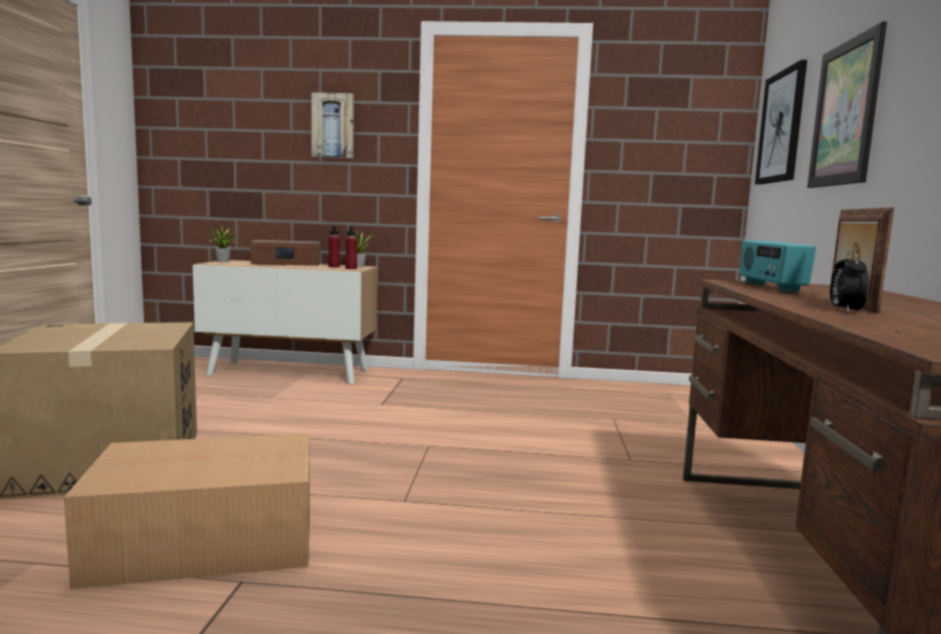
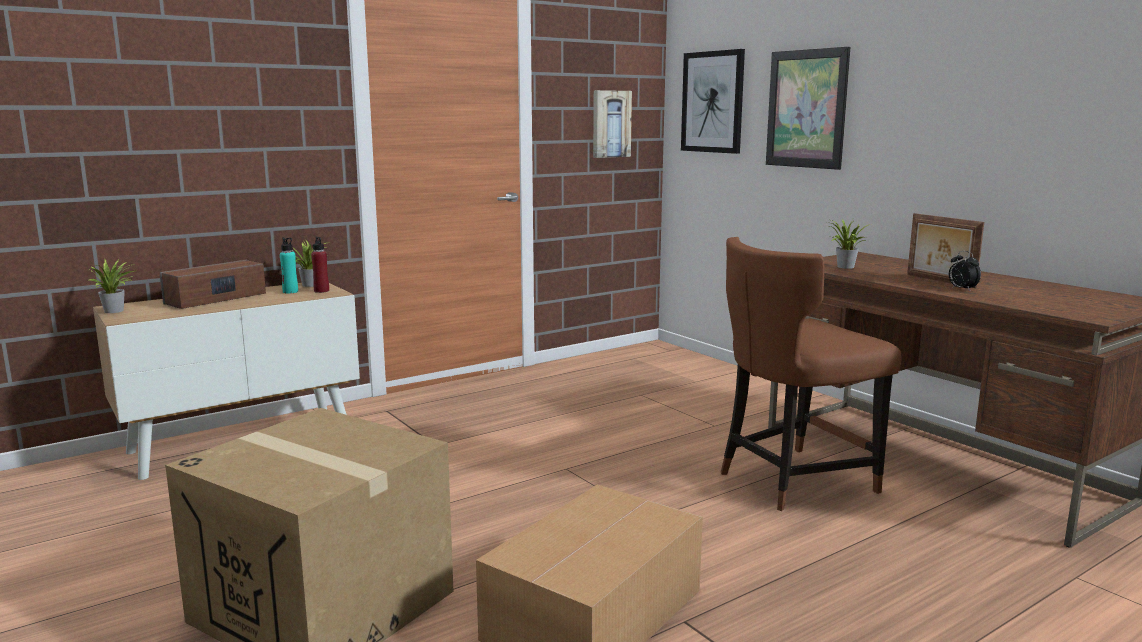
camera: 40 degrees left, 5 degrees up
(333, 126) = (239, 99): picture -> picture (610, 124)
(334, 267) = (290, 292): red bottle -> turquoise bottle
(604, 527) = (791, 480): none -> brown chair
(770, 287) = (844, 267): radio -> potted plant

